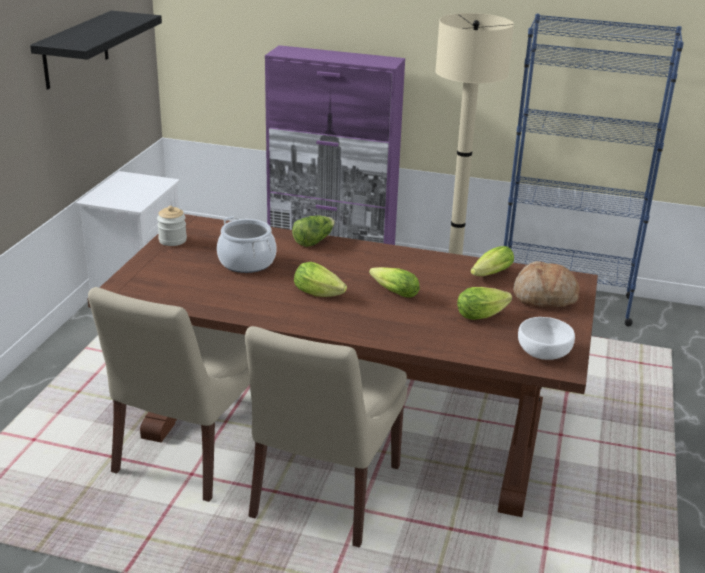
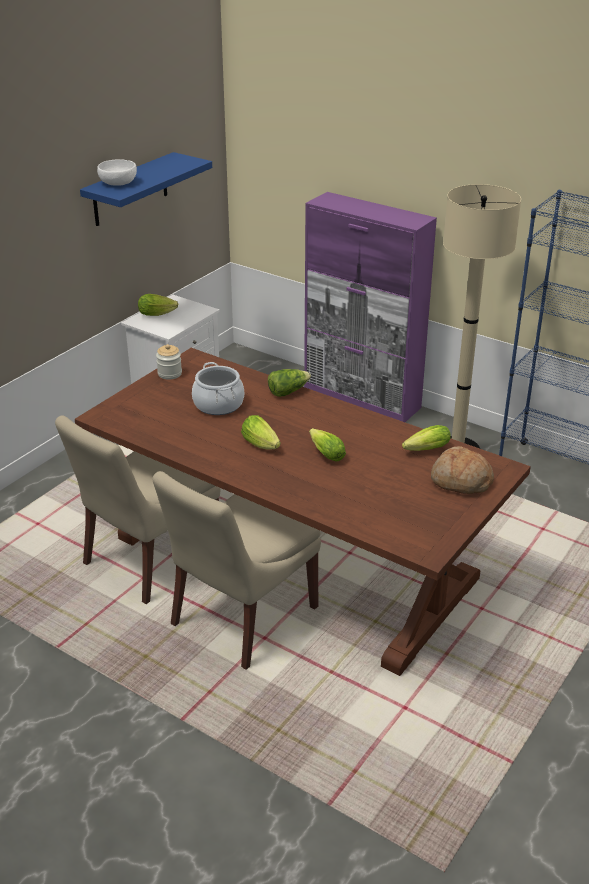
camera: 20 degrees right, 5 degrees up
(75, 50) = (130, 190): black shelf -> blue shelf
(484, 314) = (393, 488): lettuce -> lettuce (159, 313)
(543, 351) = (421, 534): white bowl -> white bowl (118, 182)

